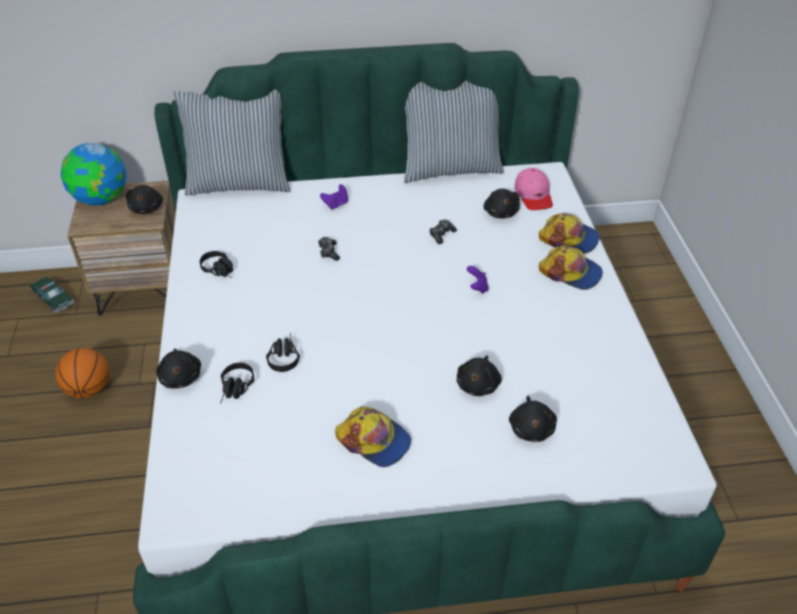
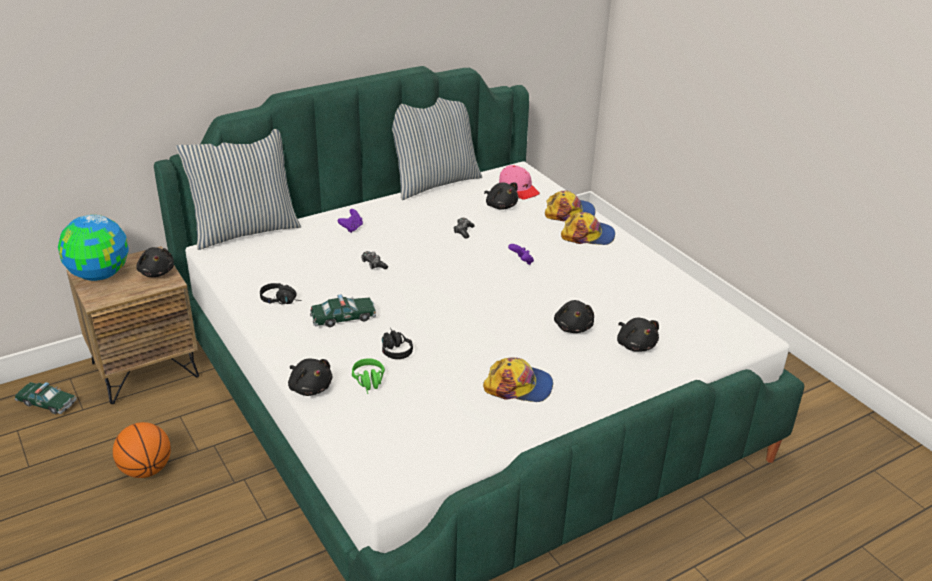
camera: 25 degrees left, 10 degrees down
(236, 390) = (370, 383): black headphones -> green headphones
(261, 306) = (343, 318): none -> toy car

